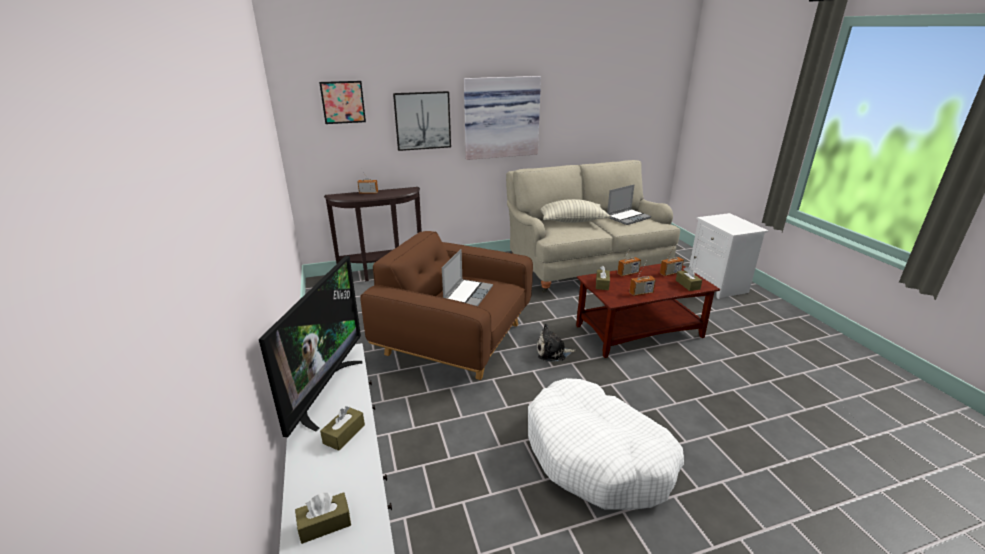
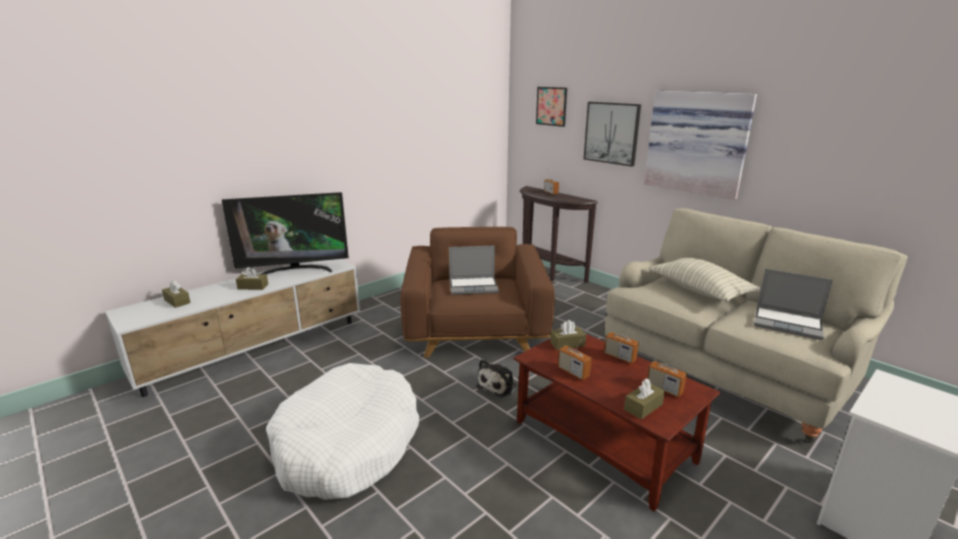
camera: 65 degrees right, 5 degrees down
(553, 352) = (498, 386): plush toy -> plush toy turned 120 degrees counterclockwise

